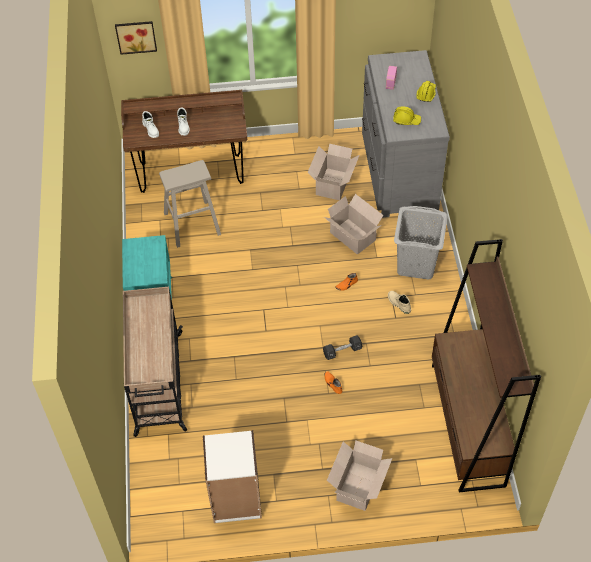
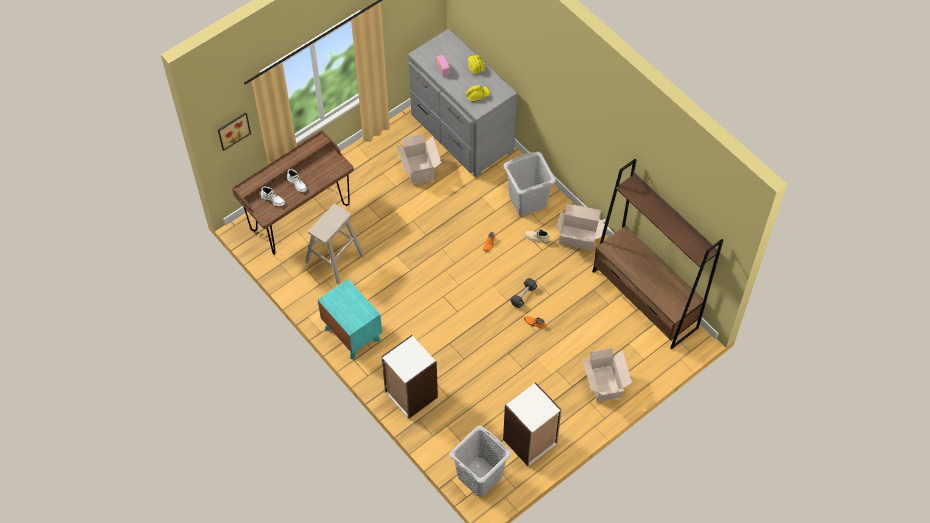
camera: 35 degrees left, 5 degrees up
(158, 384) = (410, 395): beige cart -> white bookcase
(158, 503) = (479, 476): none -> grey laundry basket
(353, 237) = (466, 204): cardboard box -> cardboard box (579, 238)

